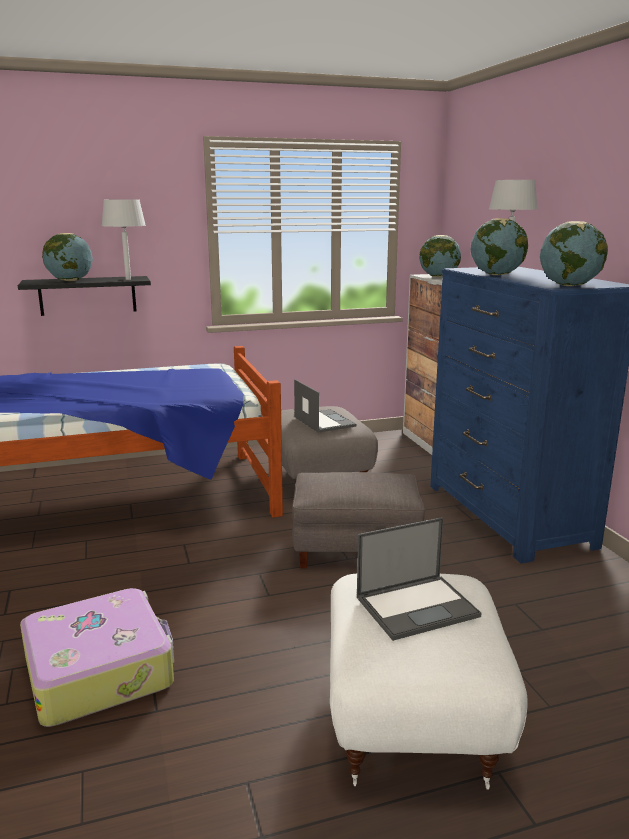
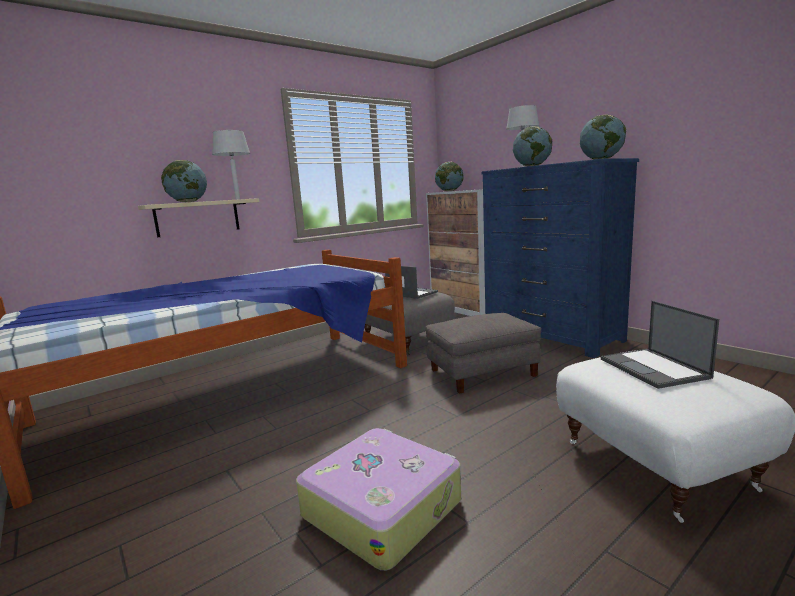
camera: 20 degrees left, 5 degrees down
(87, 295) = (197, 217): black shelf -> beige shelf
(418, 606) = (654, 368): laptop -> laptop turned 120 degrees clockwise

